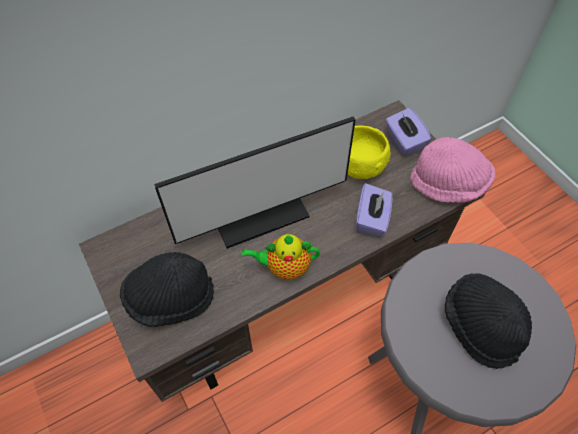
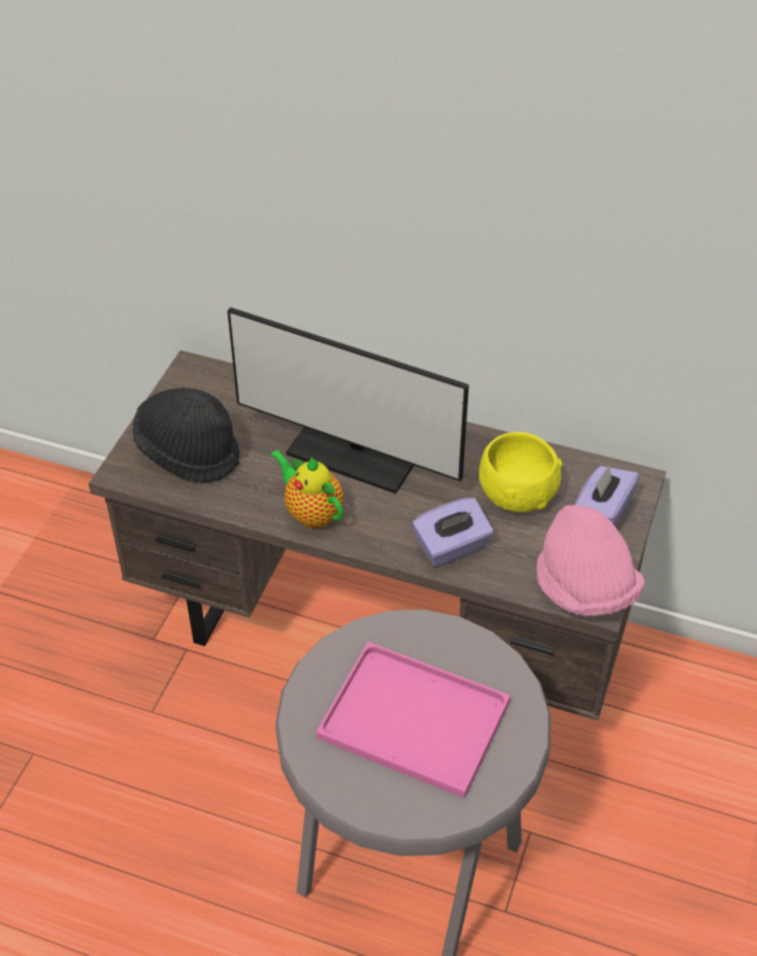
camera: 50 degrees right, 10 degrees down
(480, 326) = (410, 720): black hat -> pink tray

